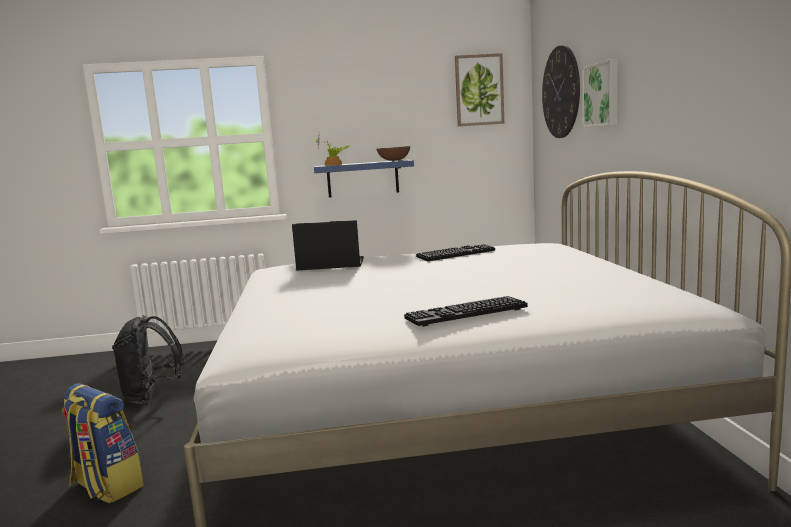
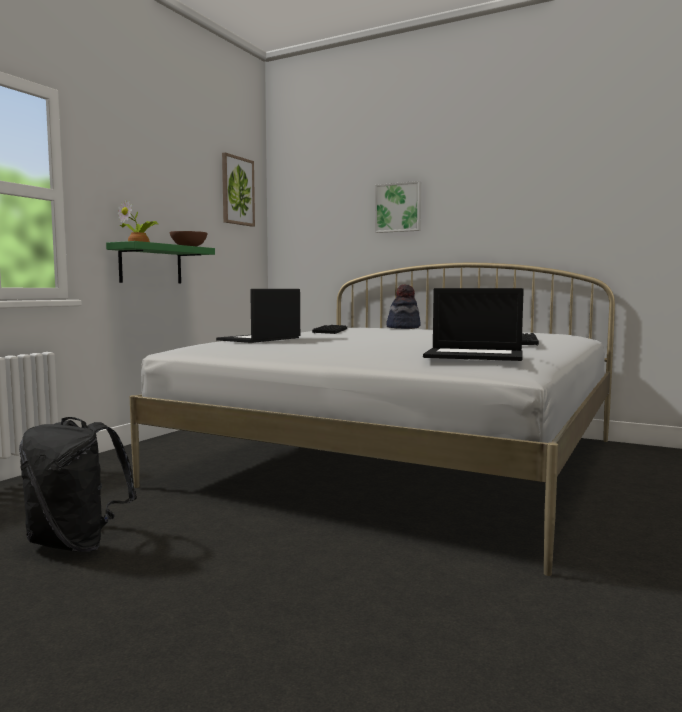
camera: 55 degrees left, 5 degrees down
(106, 486) = (306, 599): backpack -> none
(271, 331) = (475, 355): none -> laptop
(363, 178) = (151, 264): blue shelf -> green shelf
(560, 254) = (403, 327): none -> hat
(561, 92) = (328, 204): wall clock -> none

